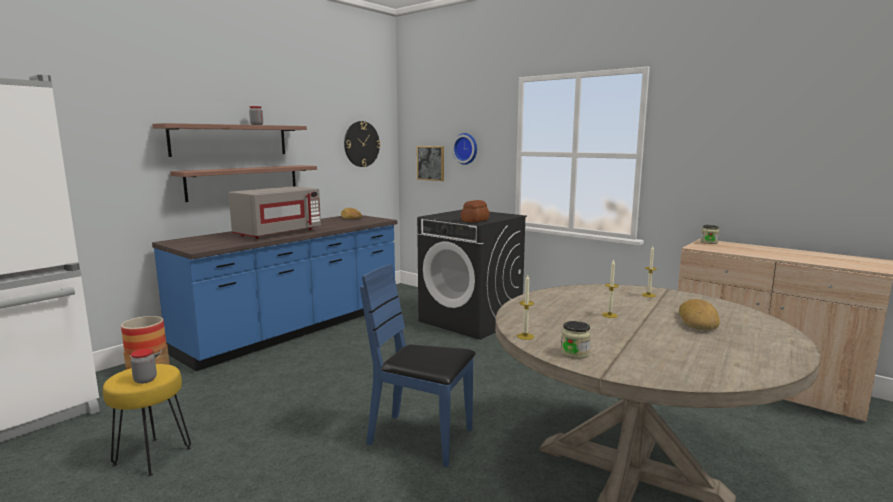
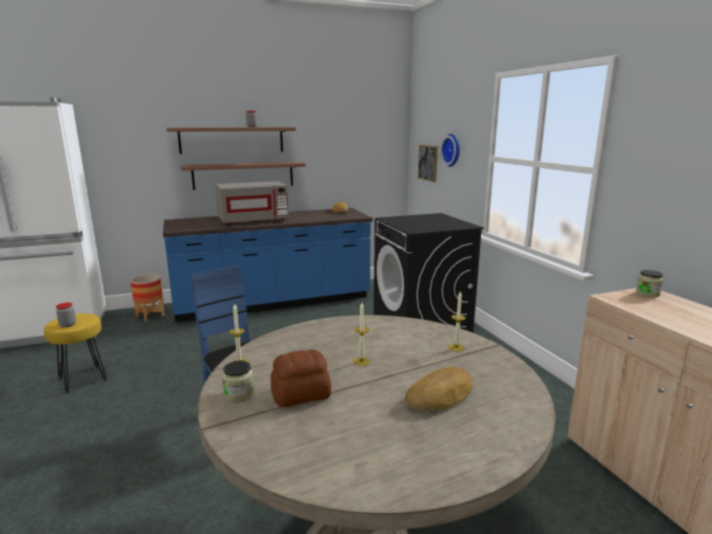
camera: 30 degrees right, 5 degrees up
(361, 144) = (365, 142): wall clock -> none
(475, 221) = (414, 228): bread -> bread (301, 395)

